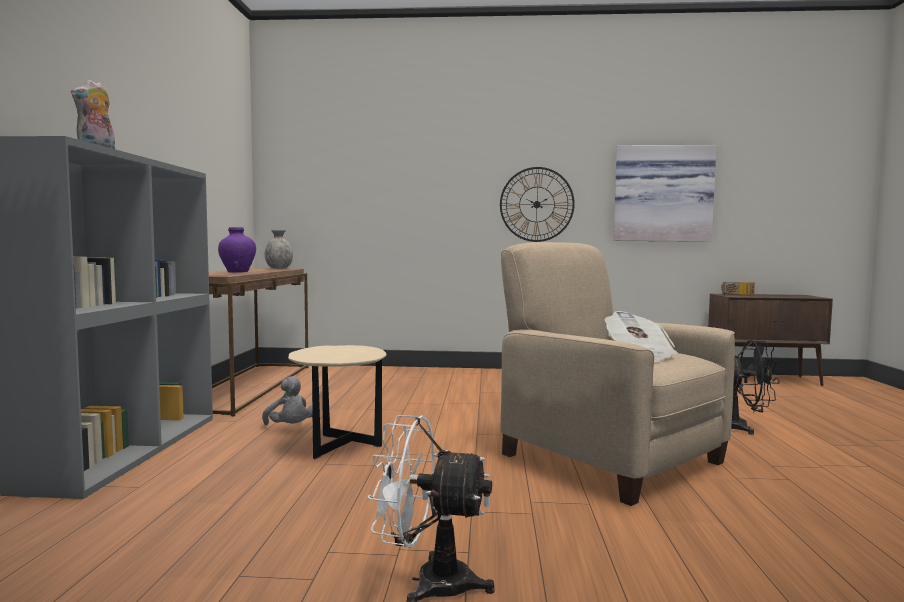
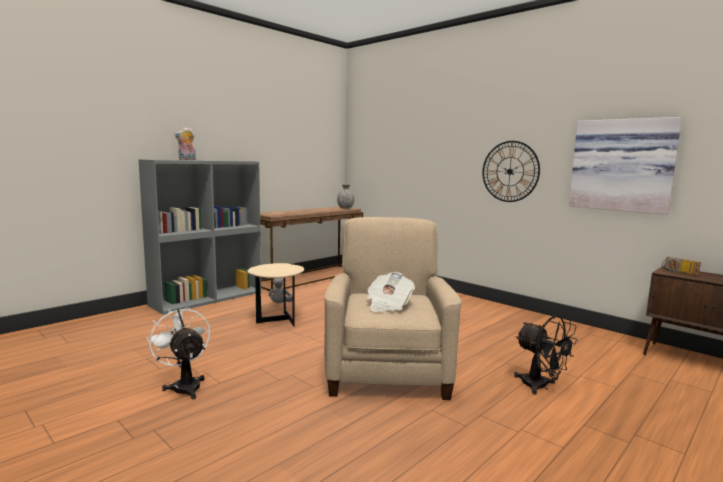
camera: 40 degrees right, 5 degrees up
(238, 272) = (300, 212): purple vase -> none

